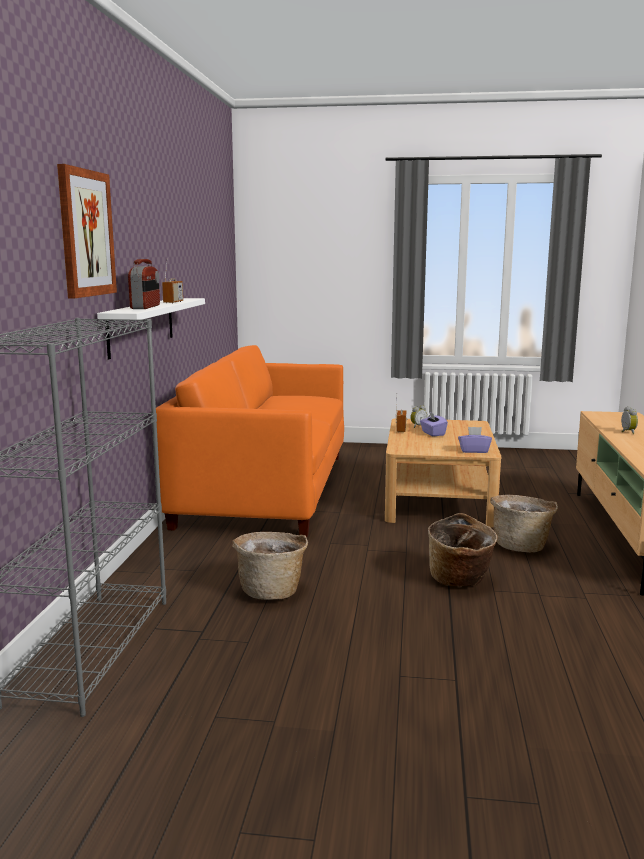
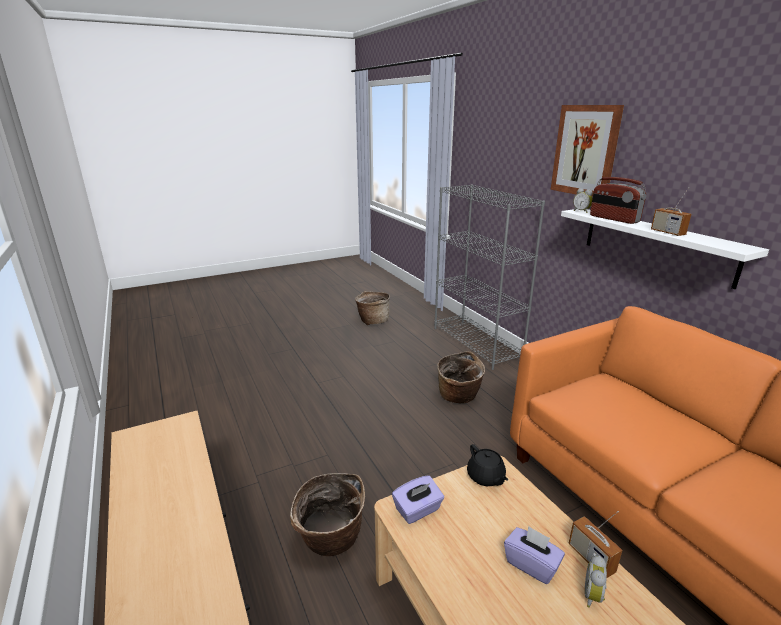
camera: 145 degrees right, 10 degrees up
(413, 449) = (486, 477): none -> black teapot
(460, 580) = (357, 455): basket -> basket (372, 320)
(627, 432) = (185, 565): alarm clock -> alarm clock (582, 211)

